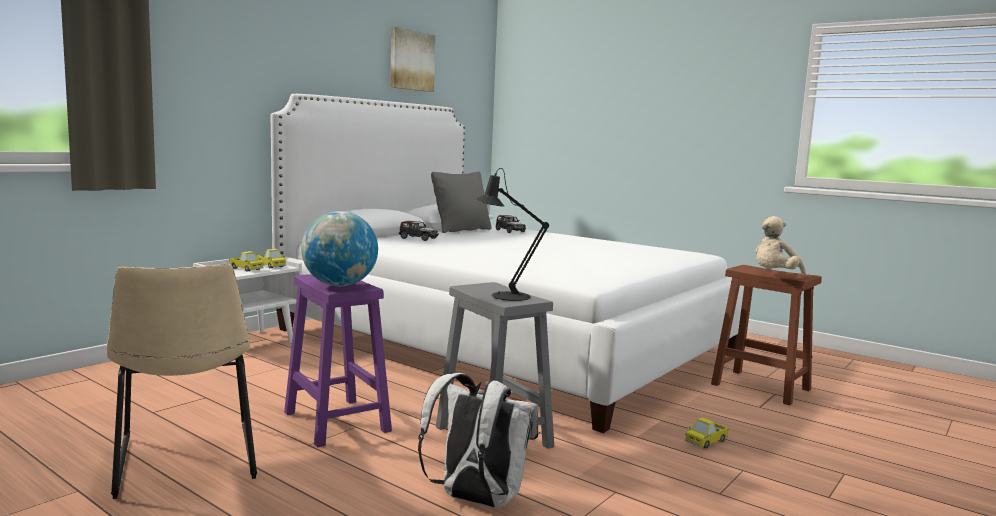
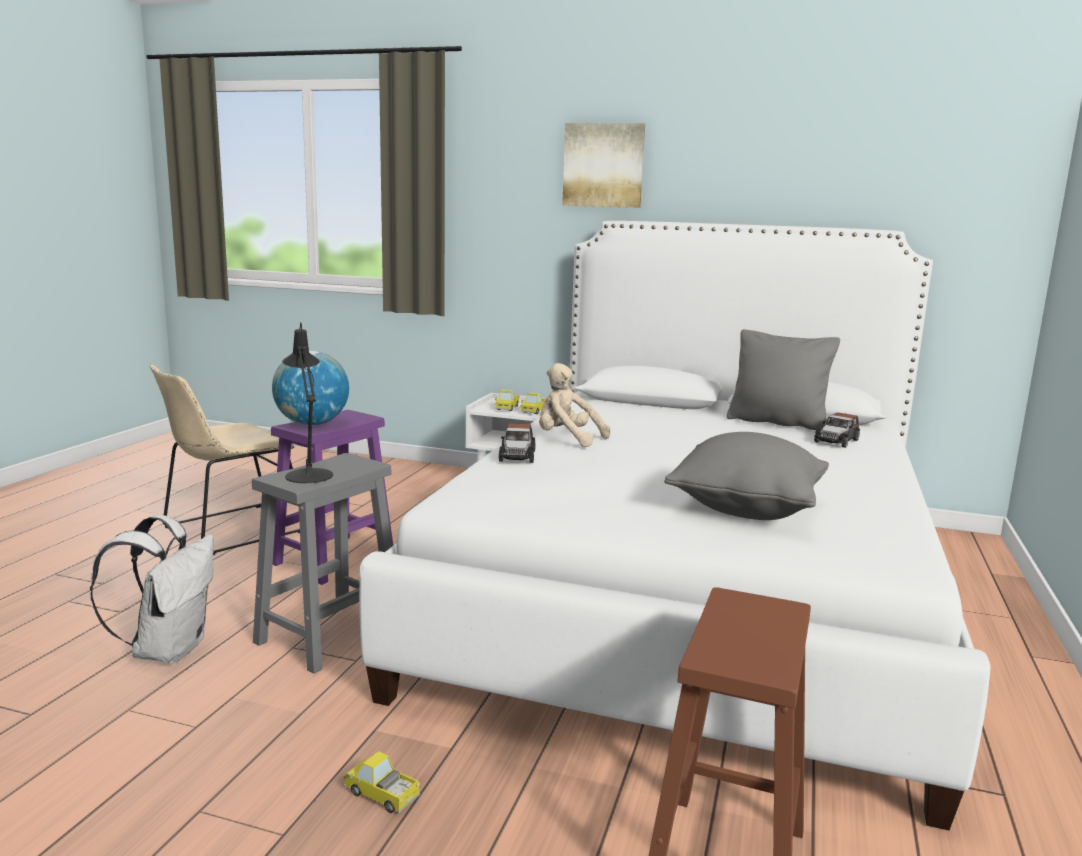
camera: 70 degrees right, 5 degrees up
(411, 60) = (832, 161): picture -> picture (603, 165)
(418, 238) = (654, 415): toy car -> toy car (517, 456)
(620, 254) = (746, 510): none -> grey pillow
(774, 276) = (708, 633): beige plush toy -> beige plush toy (567, 439)

